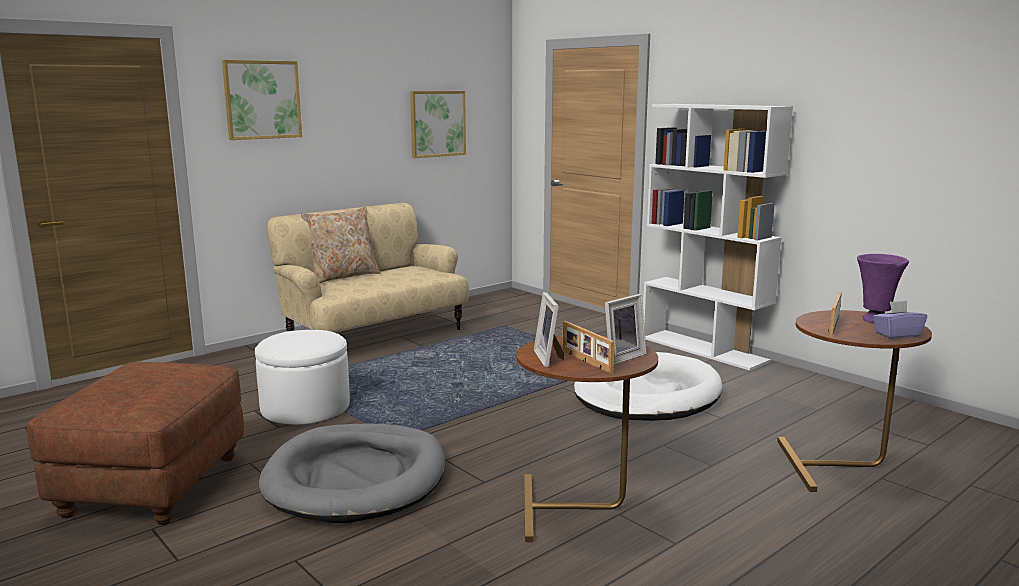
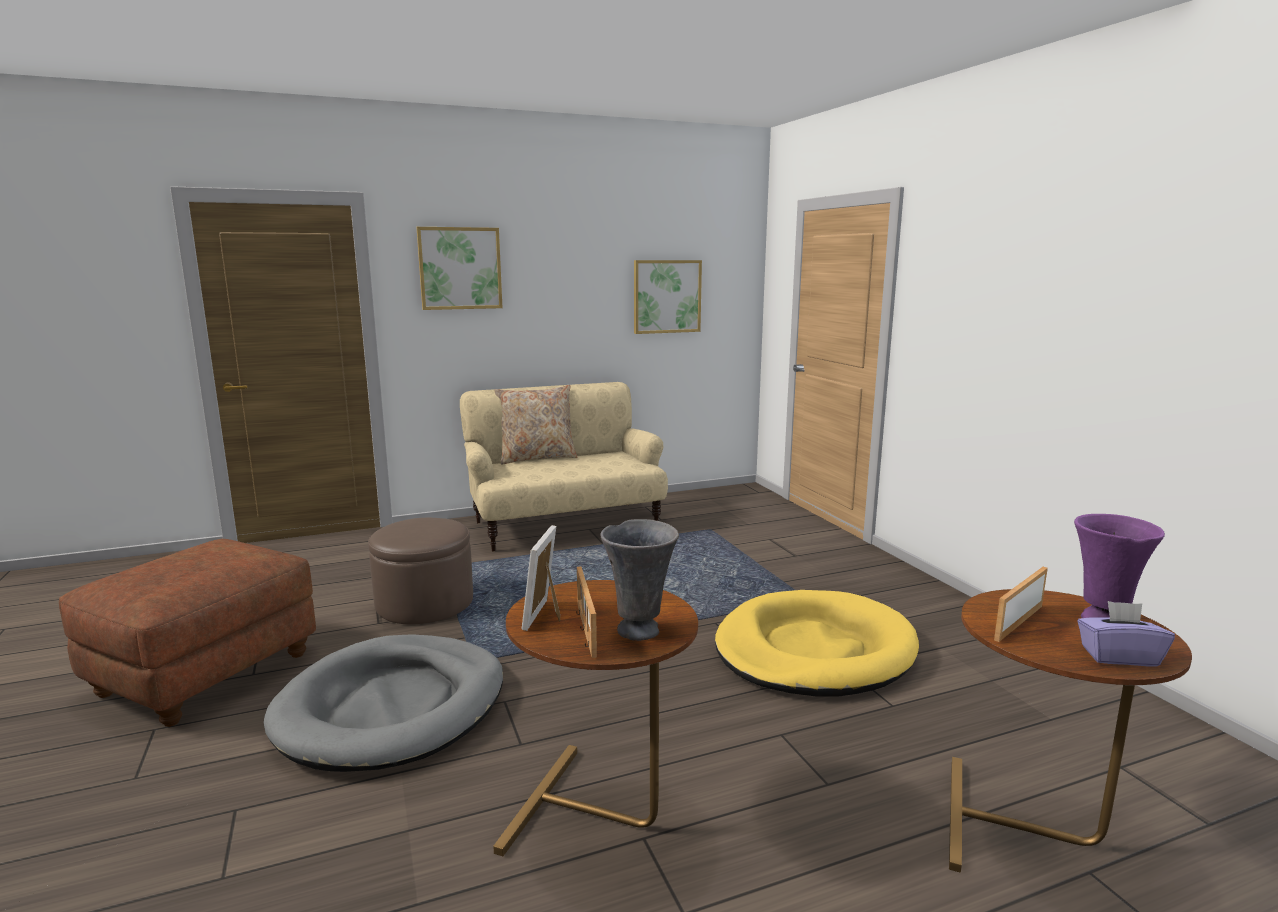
camera: 20 degrees right, 0 degrees up
(305, 407) = (424, 603): white ottoman -> brown ottoman
(621, 357) = (639, 629): picture frame -> grey vase
(646, 394) = (814, 650): white dog bed -> yellow dog bed
(704, 349) = (936, 595): white bookcase -> none

